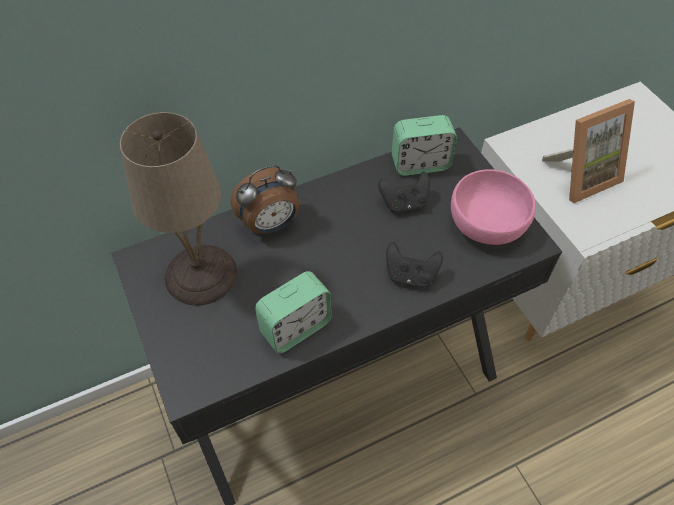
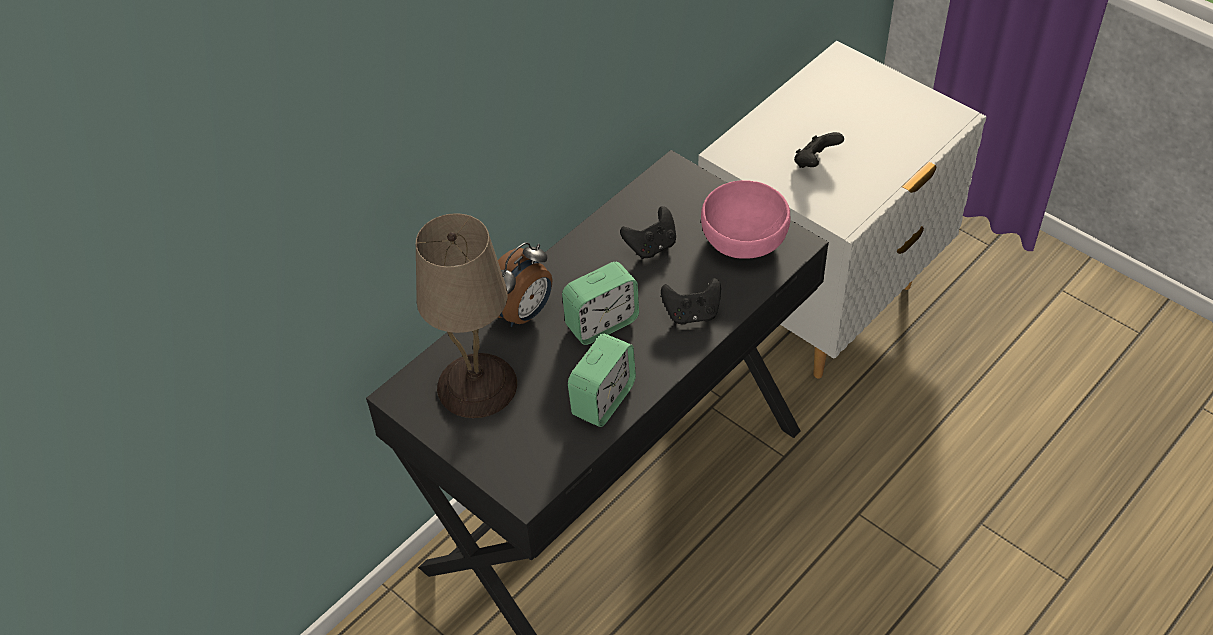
camera: 20 degrees left, 5 degrees down
(420, 164) = (648, 201): alarm clock -> alarm clock (602, 323)
(581, 176) = (815, 162): picture frame -> black game controller

